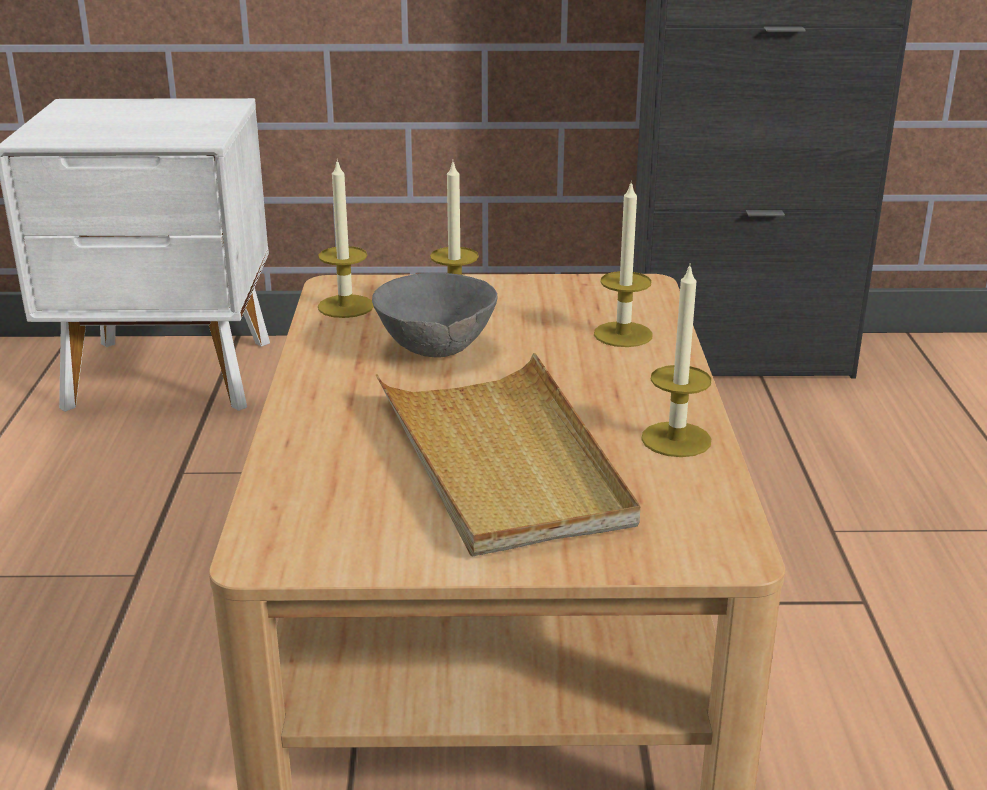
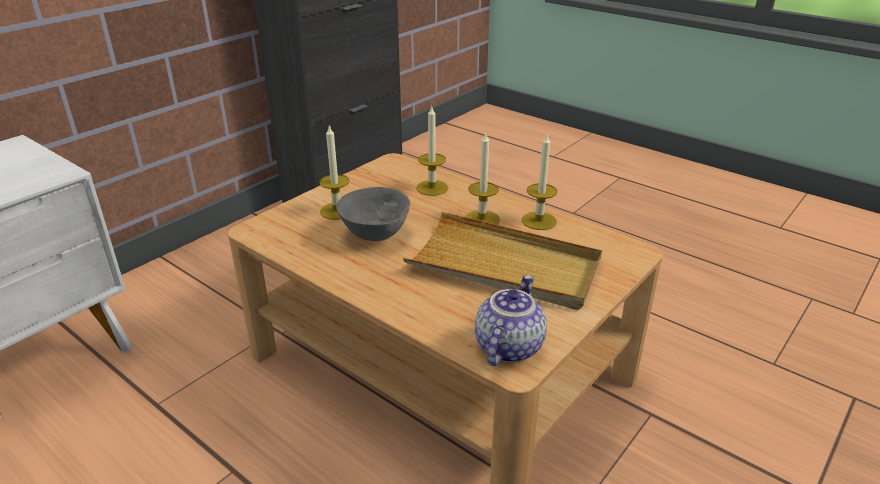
camera: 50 degrees left, 5 degrees up
(304, 533) = (507, 346): none -> teapot
(345, 306) = (283, 237): candle -> candle (482, 219)

